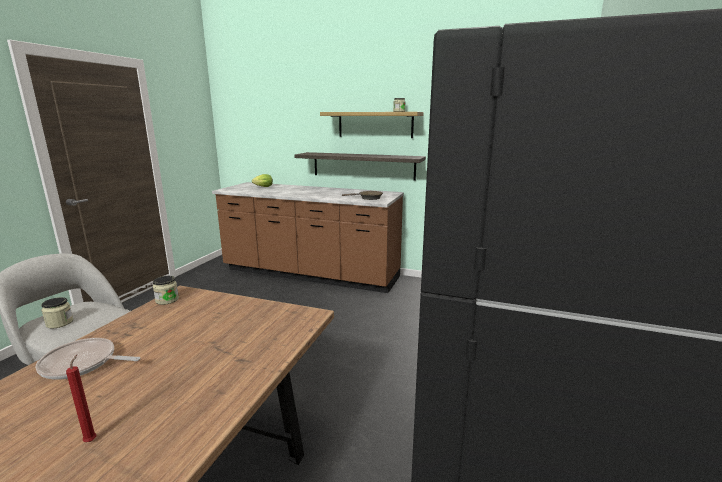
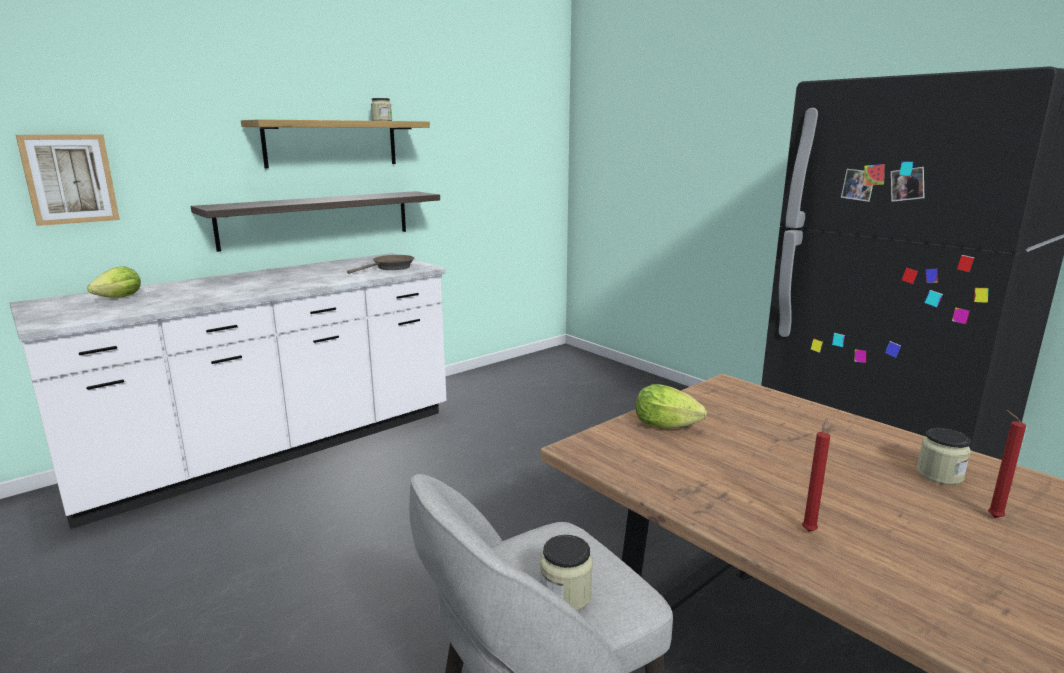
camera: 60 degrees left, 0 degrees up
(82, 364) = (809, 530): frying pan -> red candle
(167, 300) = (604, 460): jar -> jar (939, 475)
(219, 308) = (669, 427): none -> lettuce
(268, 137) = (69, 179): none -> picture
(310, 274) = (274, 449): brown counter -> white counter

